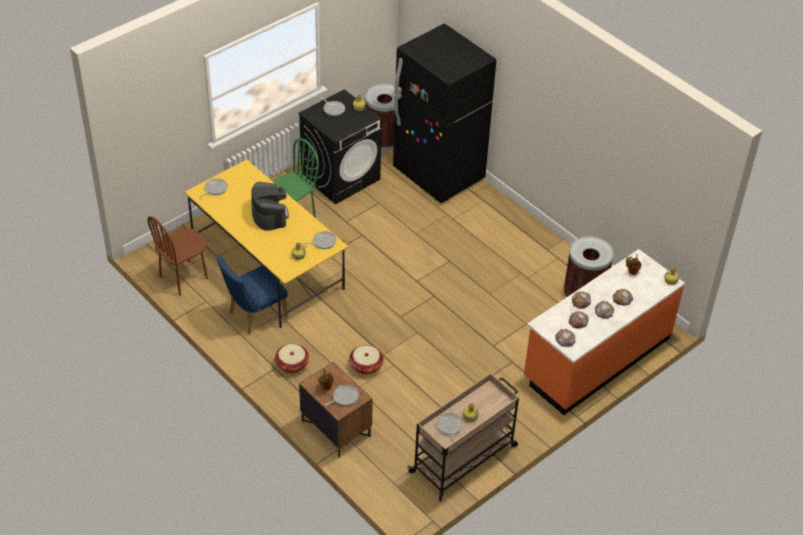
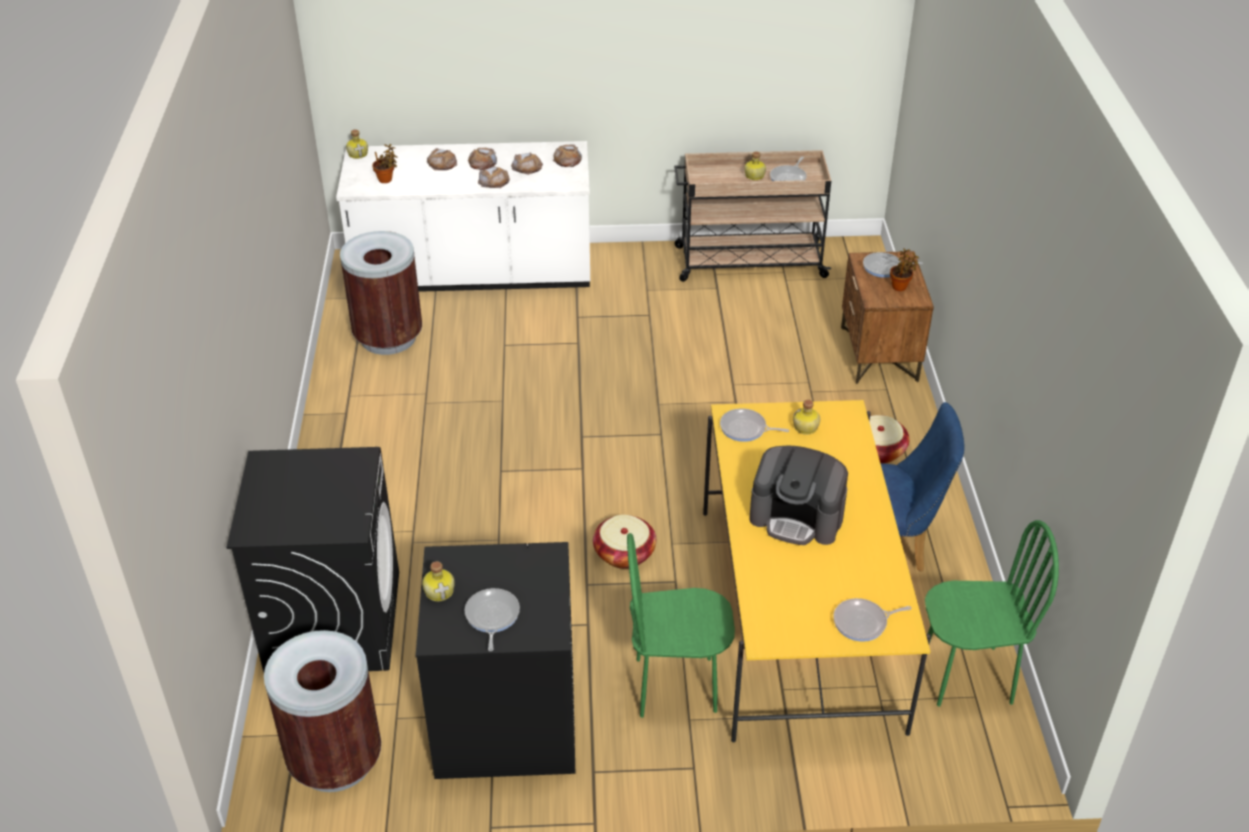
camera: 140 degrees left, 5 degrees down
(184, 278) = (966, 676): brown chair -> green chair
(269, 215) = (797, 517): coffee machine -> coffee machine turned 90 degrees counterclockwise
(366, 365) = (772, 400): basket -> basket (624, 553)
(438, 175) = (333, 621): black fridge -> black washing machine
(596, 358) = (474, 274): orange counter -> white counter

